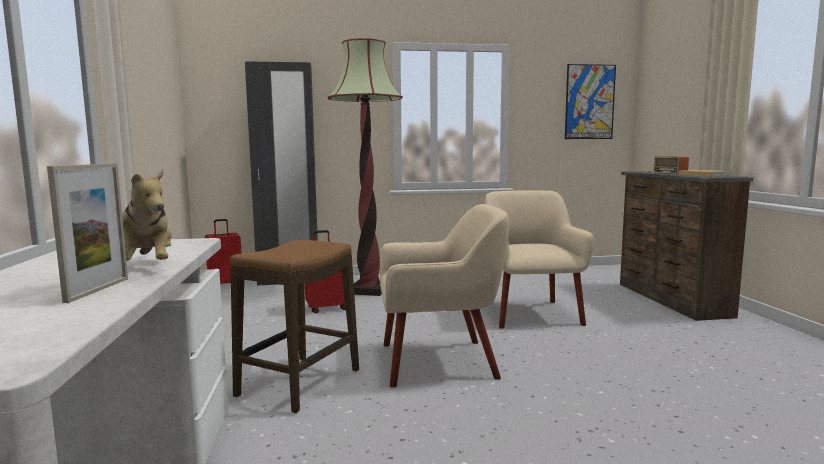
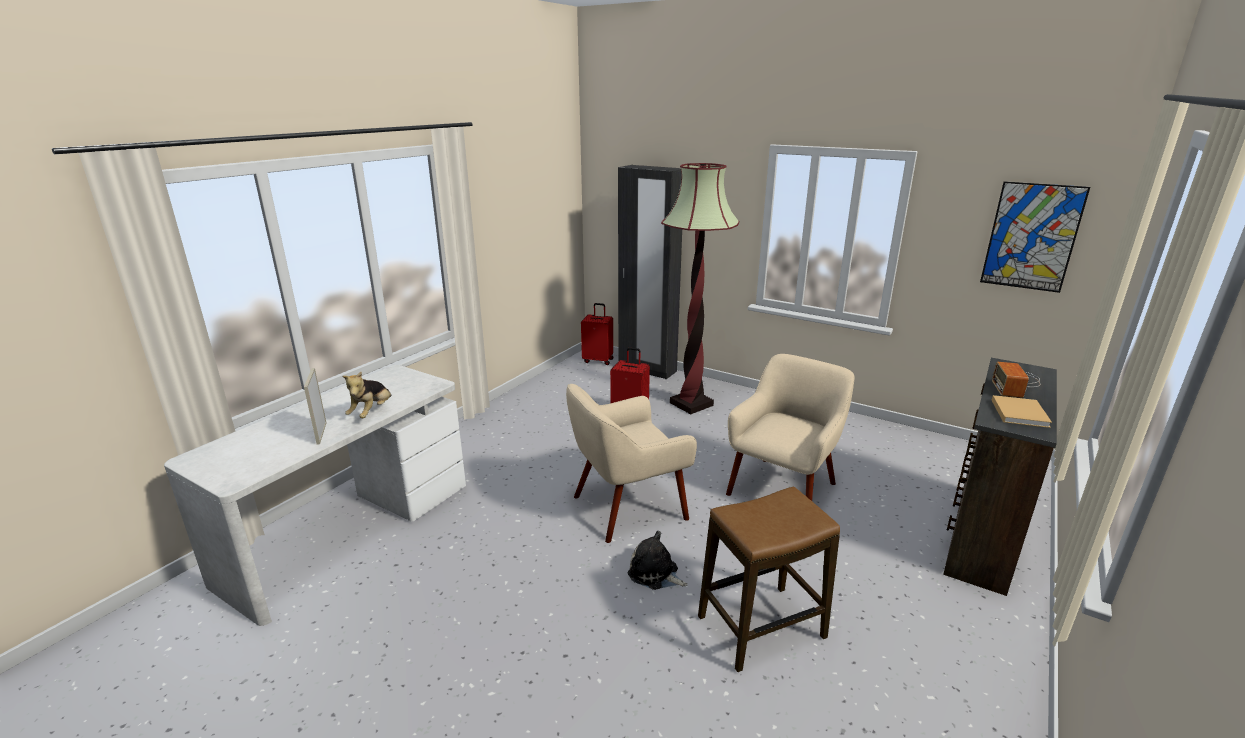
camera: 40 degrees right, 15 degrees up
(98, 290) = (321, 433): picture frame -> picture frame turned 120 degrees clockwise
(299, 383) = (522, 483): stool -> stool (761, 627)
(440, 361) = (627, 507): beige armchair -> beige armchair turned 120 degrees clockwise
(552, 391) = (655, 574): none -> plush toy

